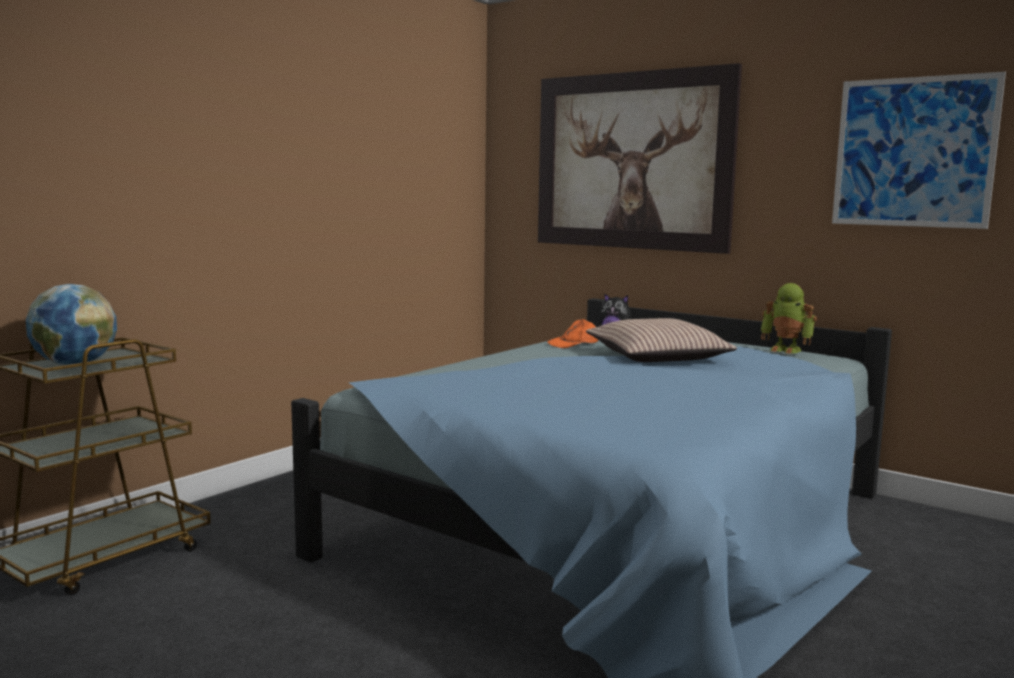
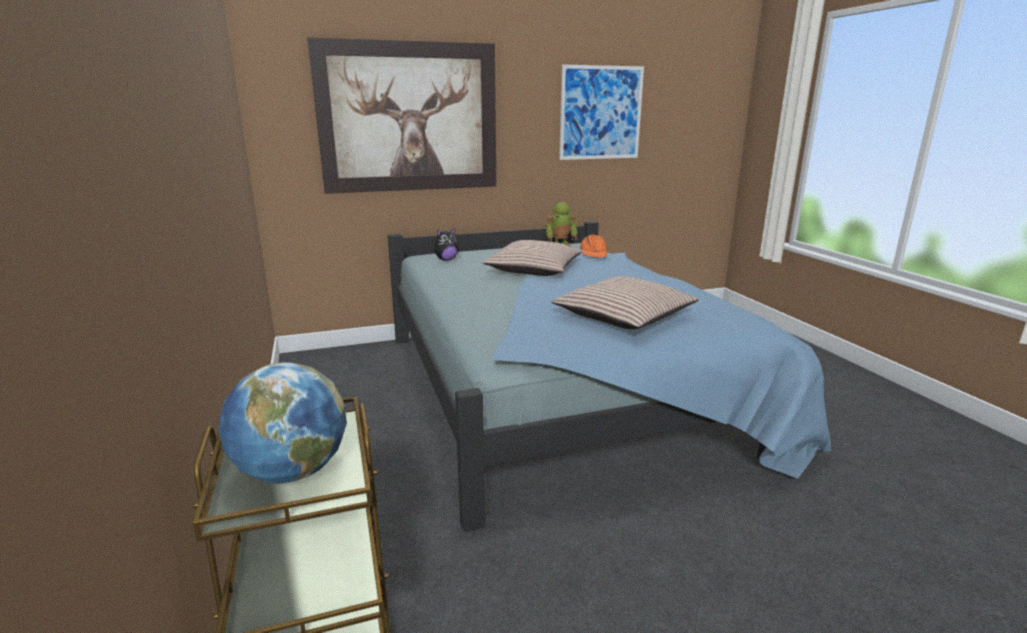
camera: 55 degrees left, 10 degrees up
(551, 398) = (623, 316): none -> pillow
(574, 344) = (457, 274): orange cap -> orange cap (593, 253)

